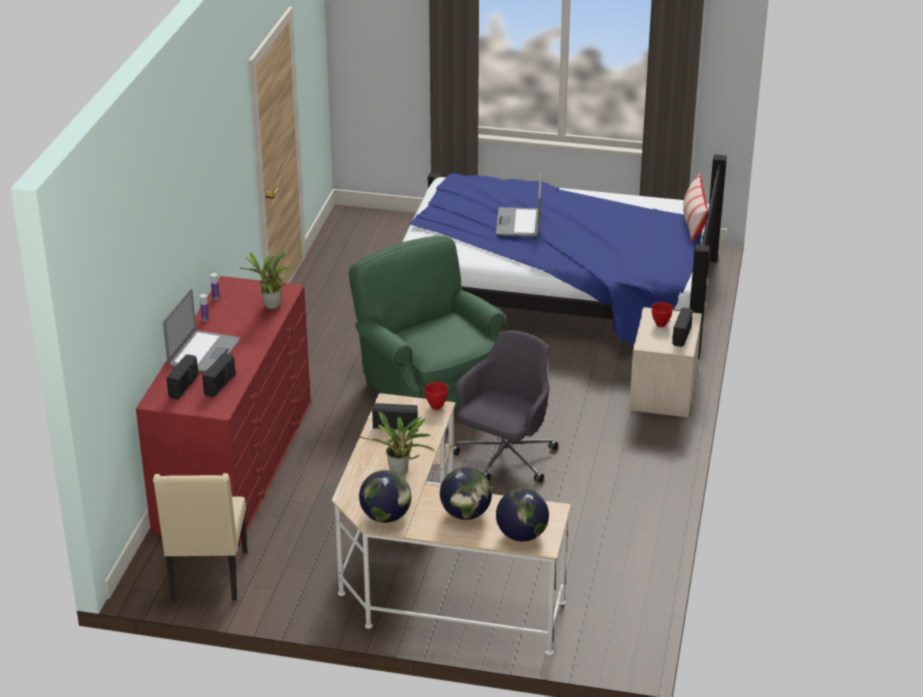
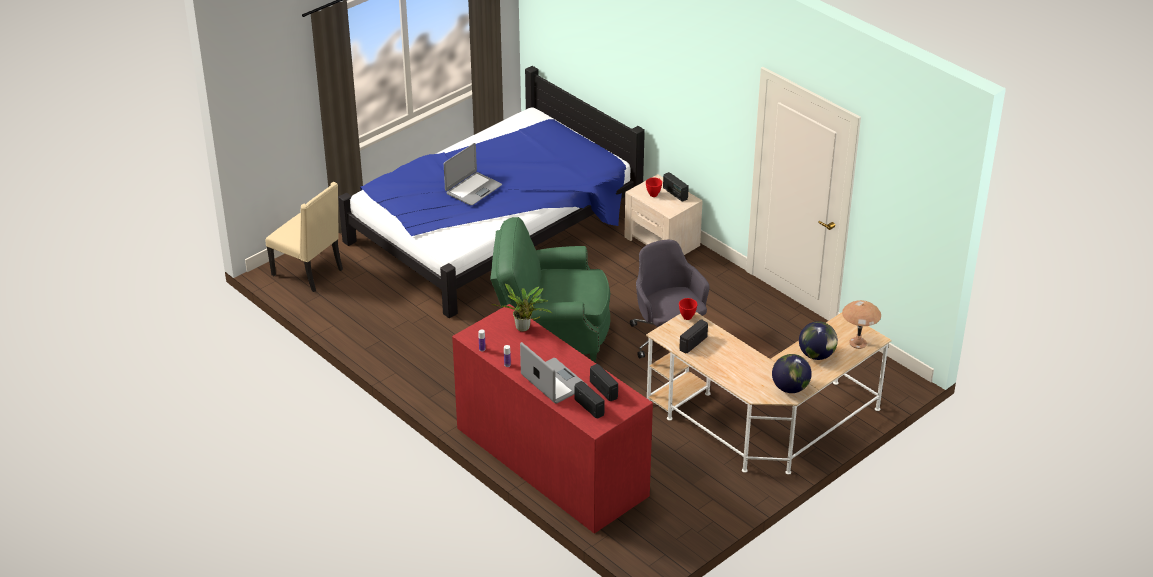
camera: 55 degrees left, 5 degrees up
(207, 577) = (671, 524): beige chair -> beige chair (309, 272)
(400, 472) = (747, 362): potted plant -> none
(519, 223) = (473, 189): laptop -> laptop turned 90 degrees counterclockwise
(522, 535) = (857, 342): globe -> brown table lamp
(694, 223) = (555, 123): pillow -> none

